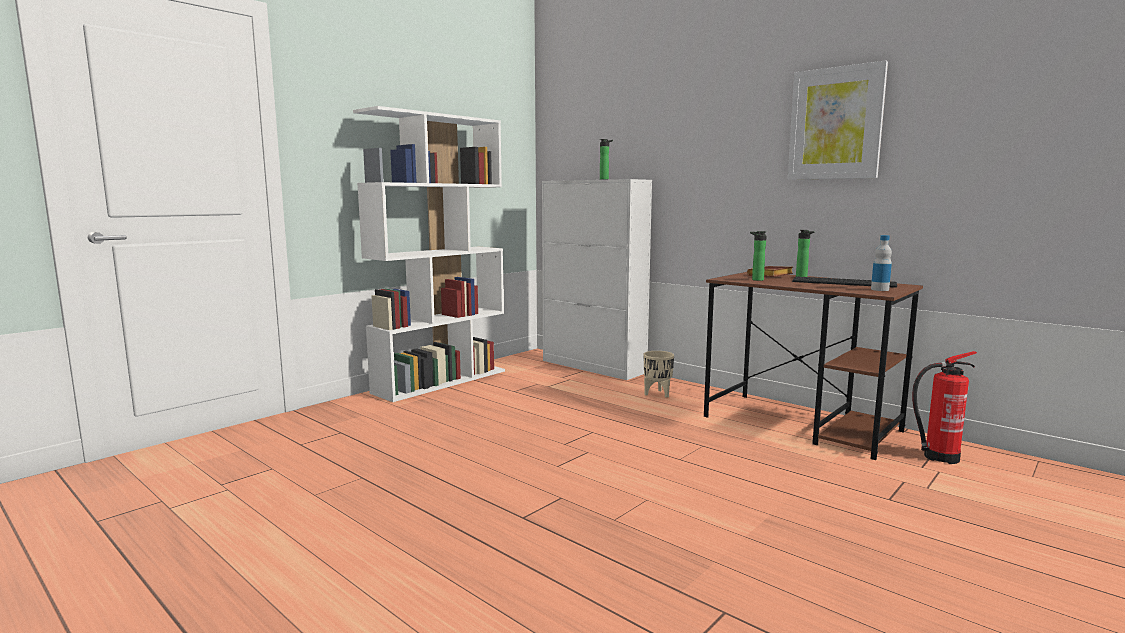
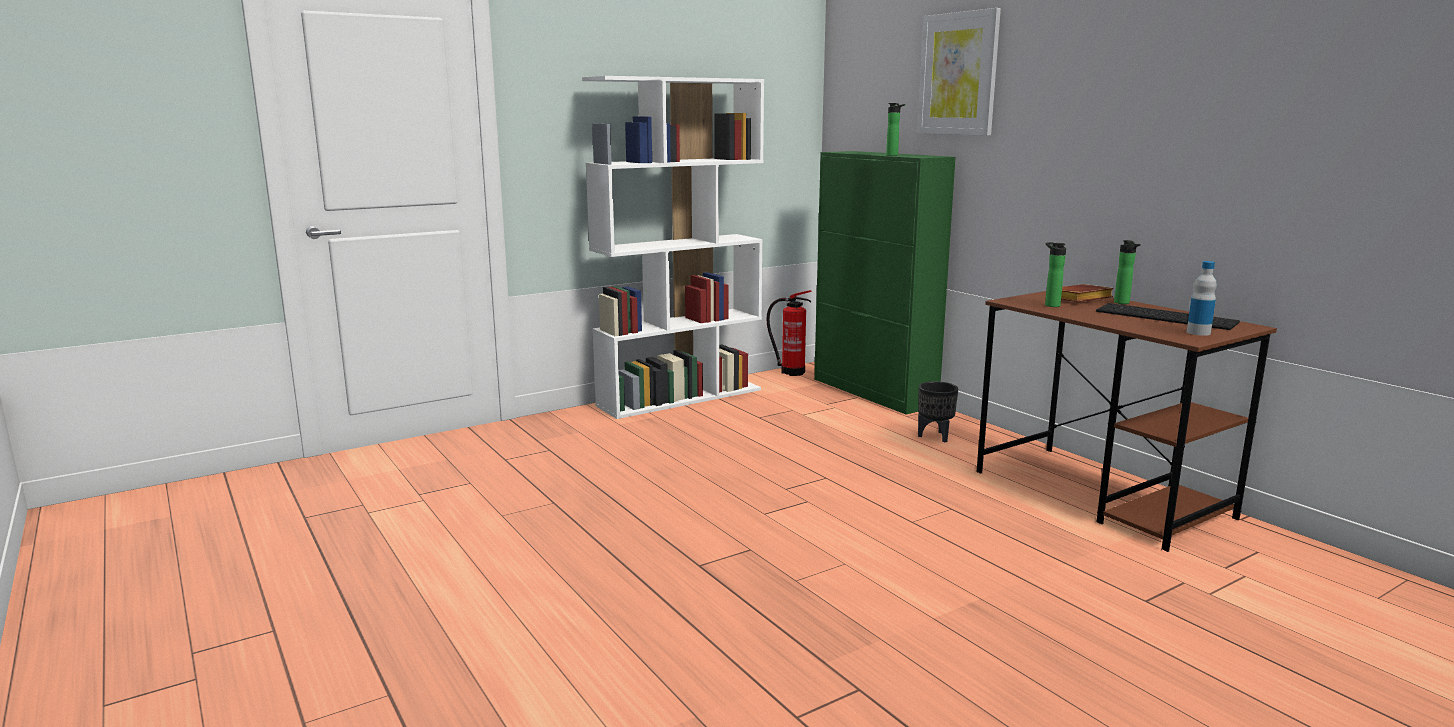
camera: 15 degrees right, 5 degrees up
(593, 366) = (874, 392): white cabinet -> green cabinet
(658, 394) = (935, 437): beige planter -> black planter
(835, 124) = (1183, 98): picture -> picture (958, 74)
(937, 457) = (1259, 558): fire extinguisher -> fire extinguisher (790, 372)

